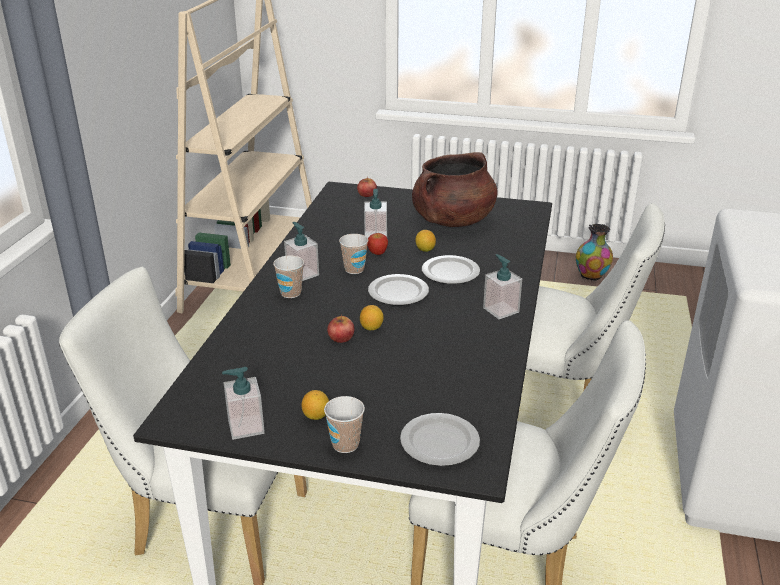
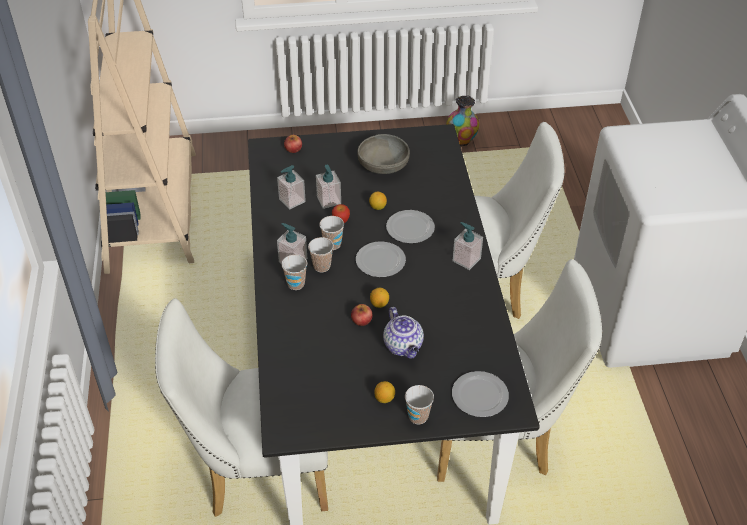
camera: 20 degrees left, 15 degrees up
(245, 427) = (340, 422): soap dispenser -> soap dispenser (292, 200)
(329, 284) = (322, 266): none -> cup
(374, 372) = (404, 346): none -> teapot
(453, 220) = (383, 166): brown cooking pot -> grey bowl

